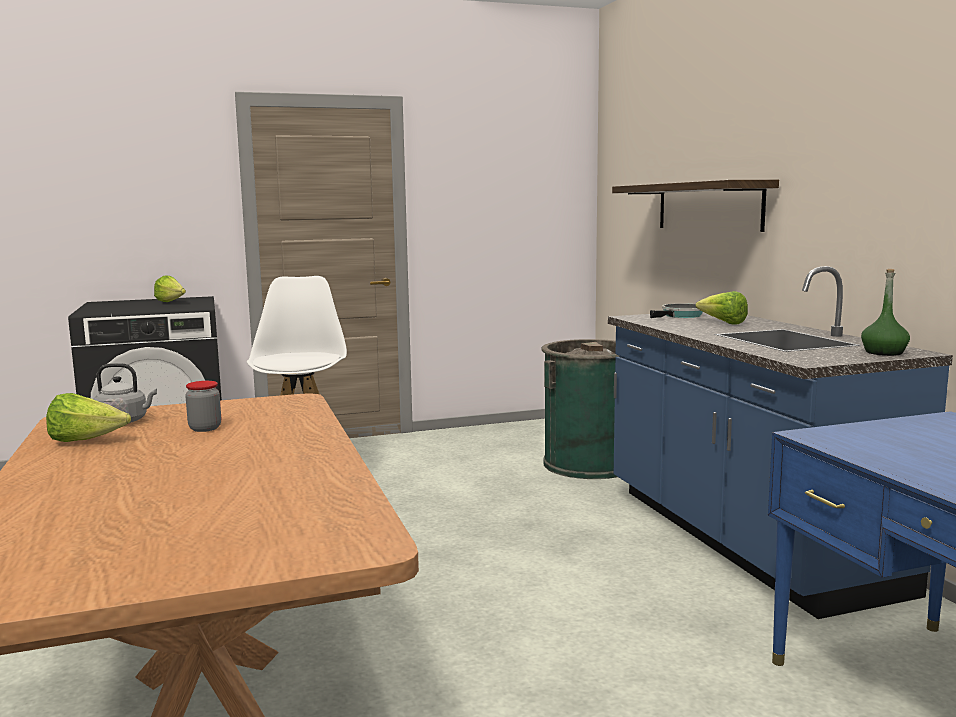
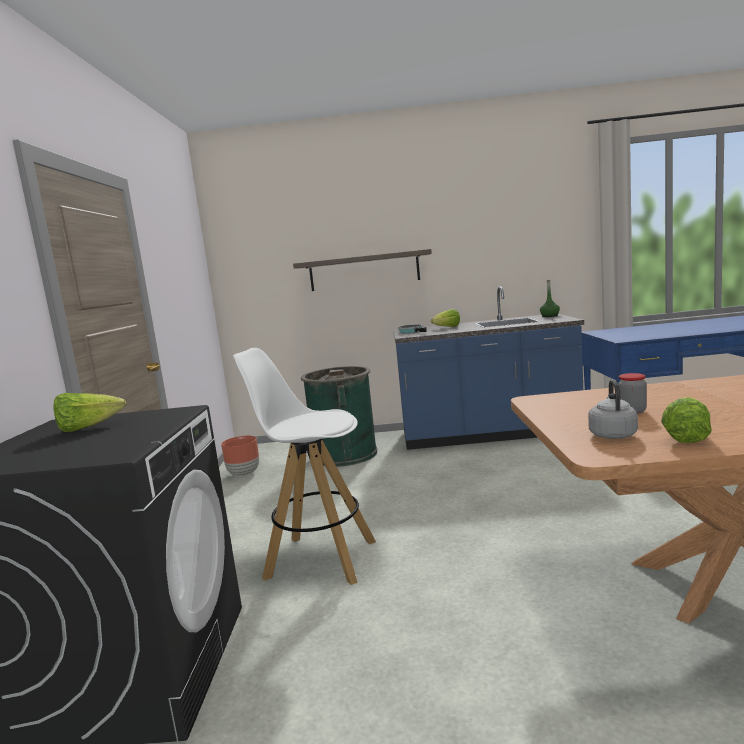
camera: 70 degrees left, 0 degrees up
(504, 433) = (244, 474): none -> brown planter

